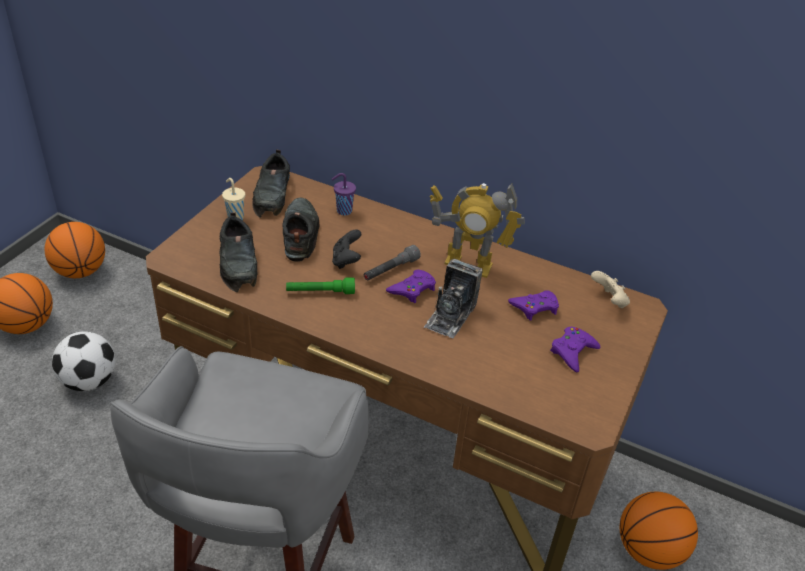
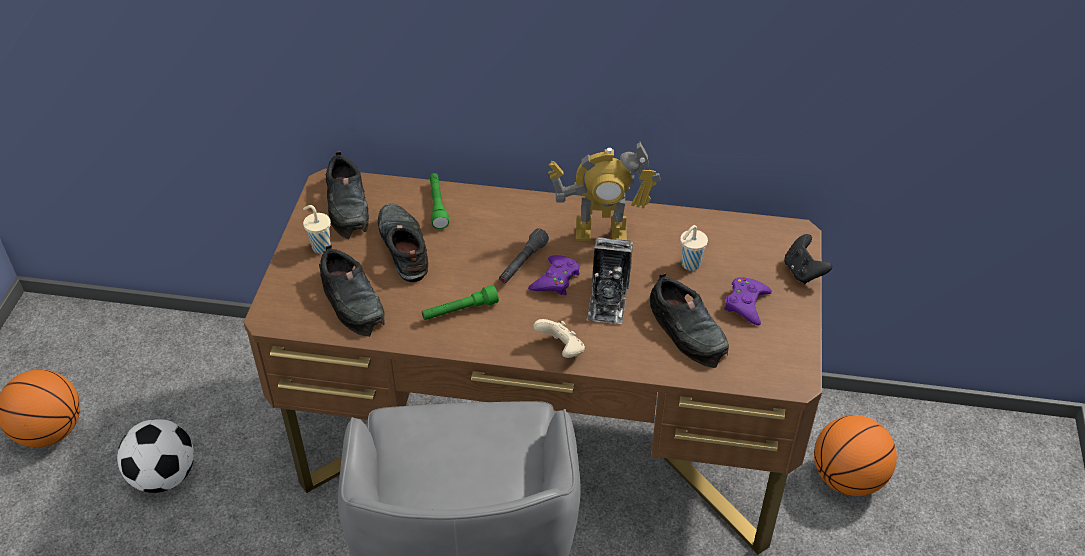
camera: 15 degrees left, 5 degrees up
(80, 271) = (82, 344): basketball -> none
(343, 211) = (437, 205): purple cup -> green flashlight
(346, 260) = (470, 265): black game controller -> black game controller (803, 272)
(510, 358) = (688, 329): none -> black shoe
(535, 307) = (689, 265): purple game controller -> beige cup
(609, 301) = (760, 236): beige game controller -> beige game controller (561, 350)

